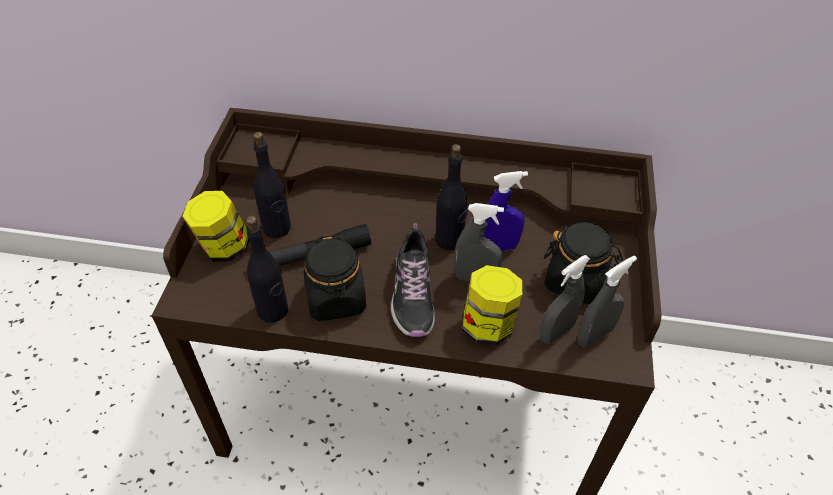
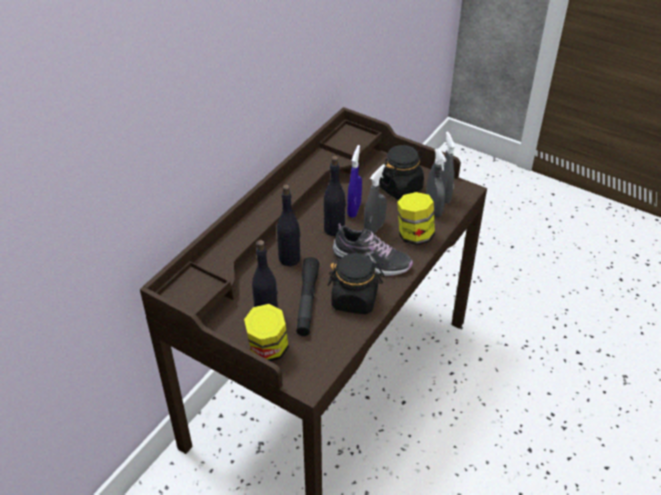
camera: 65 degrees left, 5 degrees down
(273, 310) = (347, 335): black bottle -> black bottle (290, 258)

